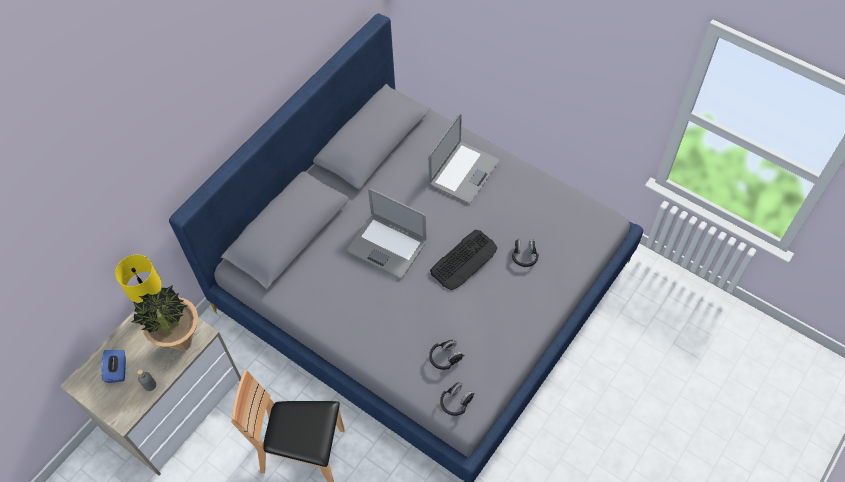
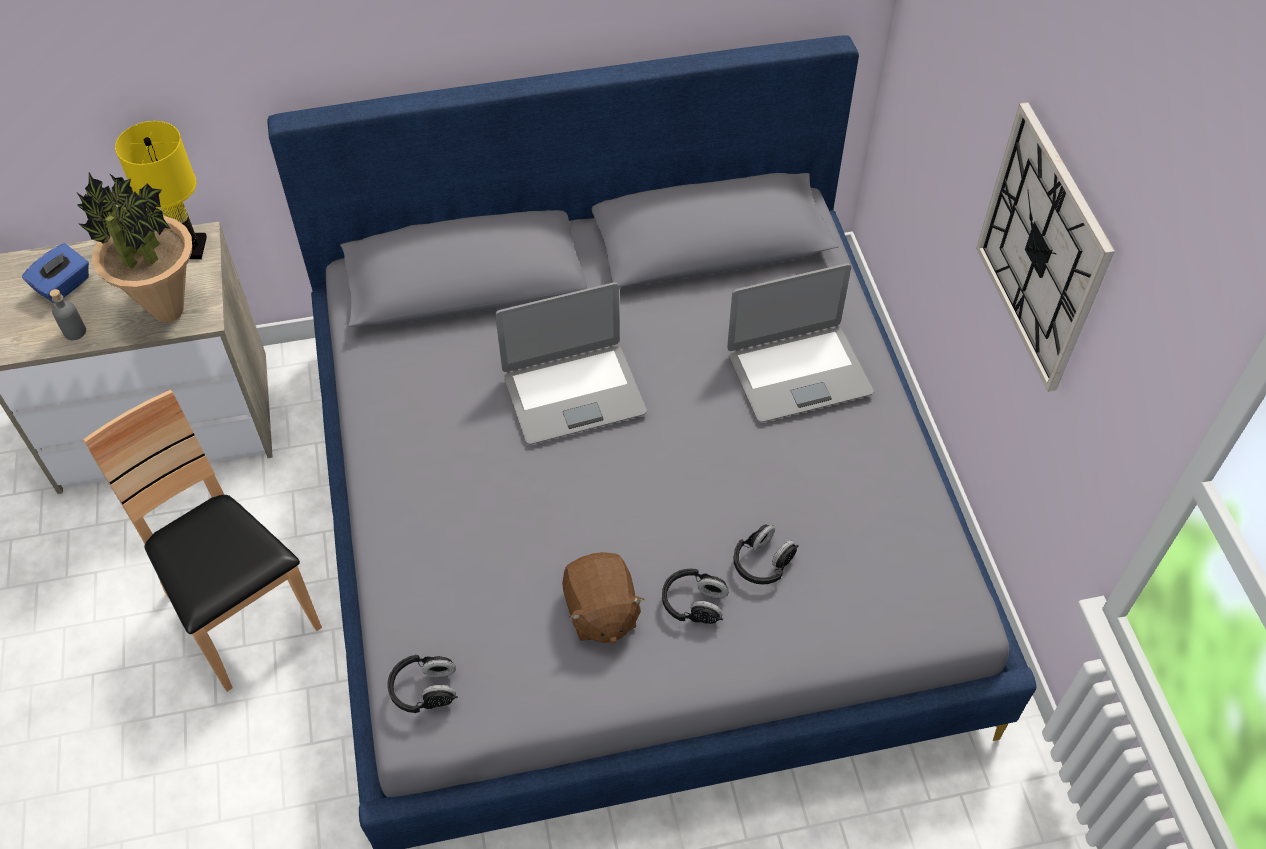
camera: 40 degrees right, 5 degrees down
(387, 246) = (573, 393): laptop -> laptop turned 90 degrees counterclockwise
(445, 358) = (479, 613): black headphones -> black headphones (694, 604)
(464, 260) = (661, 496): keyboard -> none
(487, 321) = (600, 612): none -> brown plush toy
(552, 60) = (1042, 248): none -> wall clock

